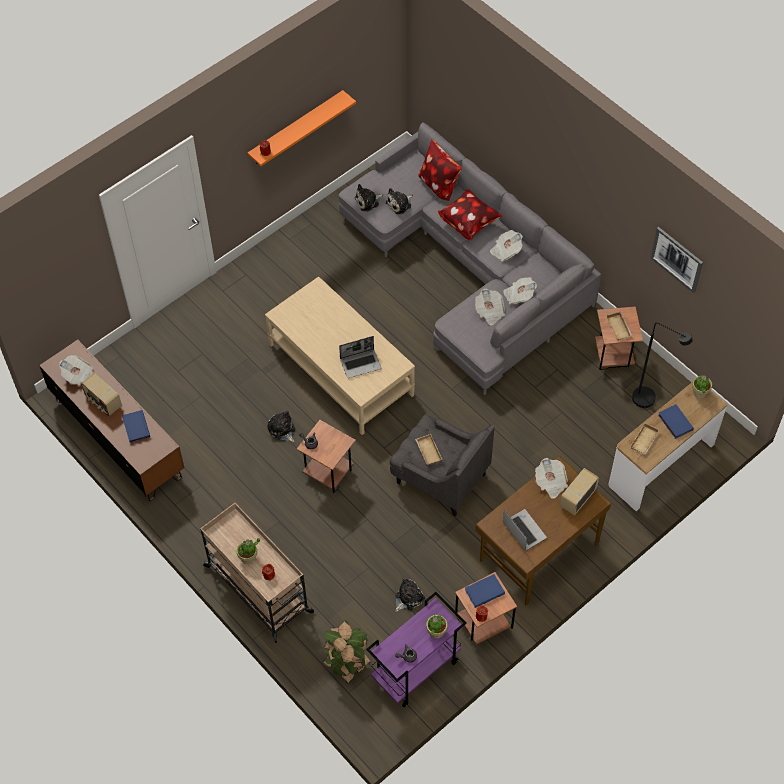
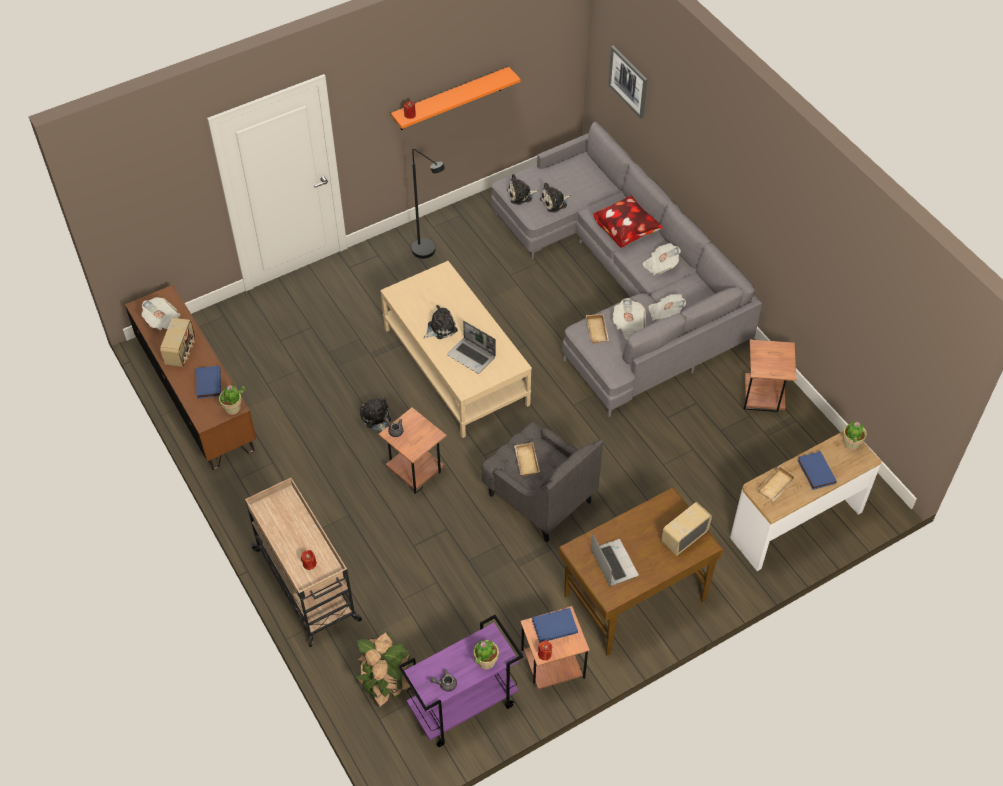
camera: 10 degrees right, 5 degrees down
(103, 402) = (181, 352): radio -> radio turned 135 degrees counterclockwise
(248, 557) = (291, 540): potted plant -> potted plant (233, 408)
(361, 363) = (472, 356): laptop -> laptop turned 45 degrees clockwise
(408, 597) = (472, 623): plush toy -> plush toy (440, 328)
(439, 184) = (602, 189): pillow -> none
(550, 482) = (656, 515): newspaper -> none
(619, 327) = (771, 362): beige tray -> beige tray (598, 331)
(649, 401) = (795, 453): black floor lamp -> black floor lamp (428, 253)
(677, 259) = (845, 284): picture -> picture (628, 81)

